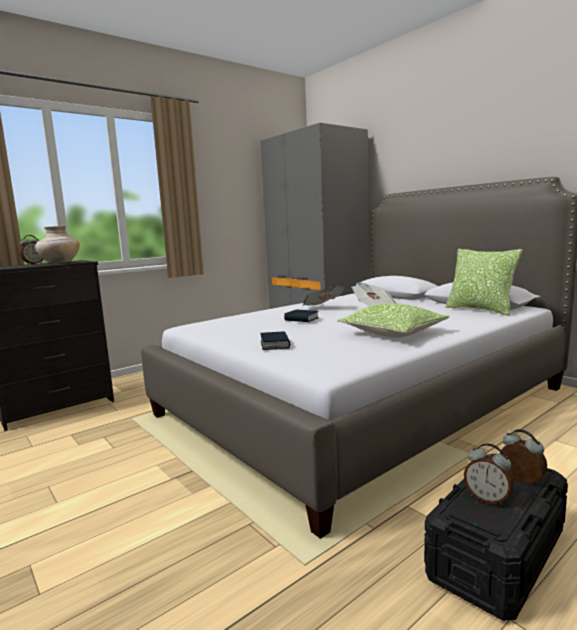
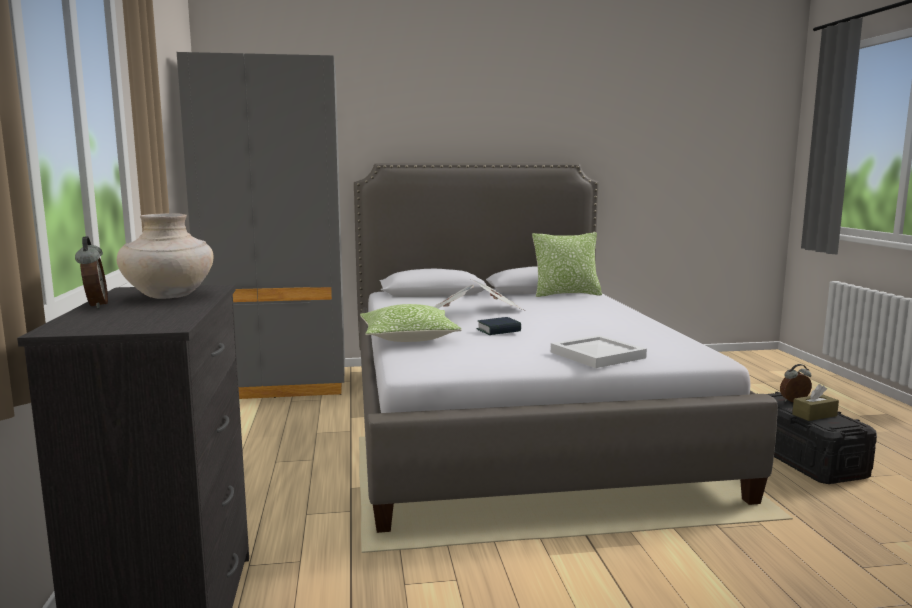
camera: 60 degrees left, 0 degrees up
(275, 345) = (597, 354): book -> white tray
(393, 333) = (610, 324): pillow -> pillow (408, 338)
(487, 498) = (814, 415): alarm clock -> brown tissue box

